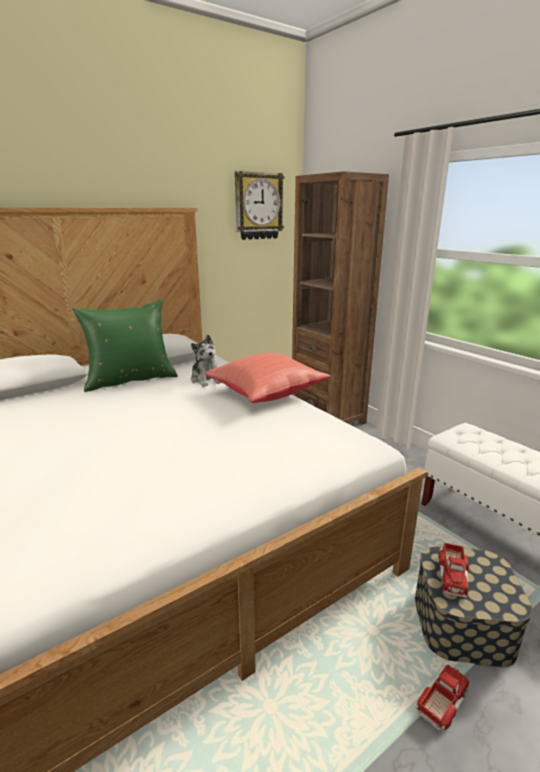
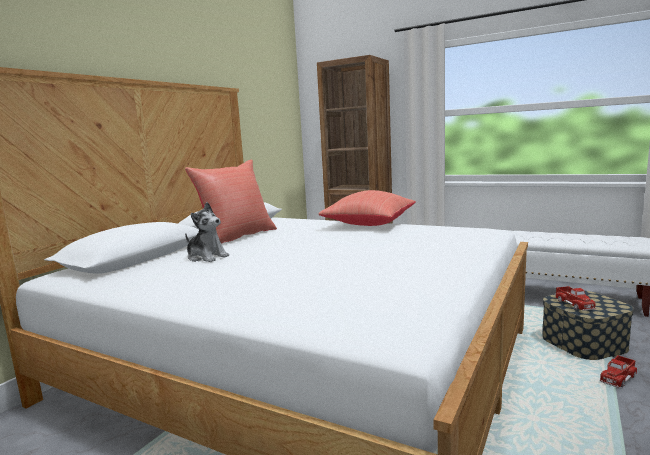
camera: 25 degrees left, 10 degrees down
(130, 380) = (237, 237): green pillow -> red pillow
(206, 380) = (305, 226): plush toy -> plush toy (207, 257)
(258, 206) = (273, 92): wall clock -> none
(442, 701) = (617, 377): toy truck -> toy truck turned 150 degrees counterclockwise

